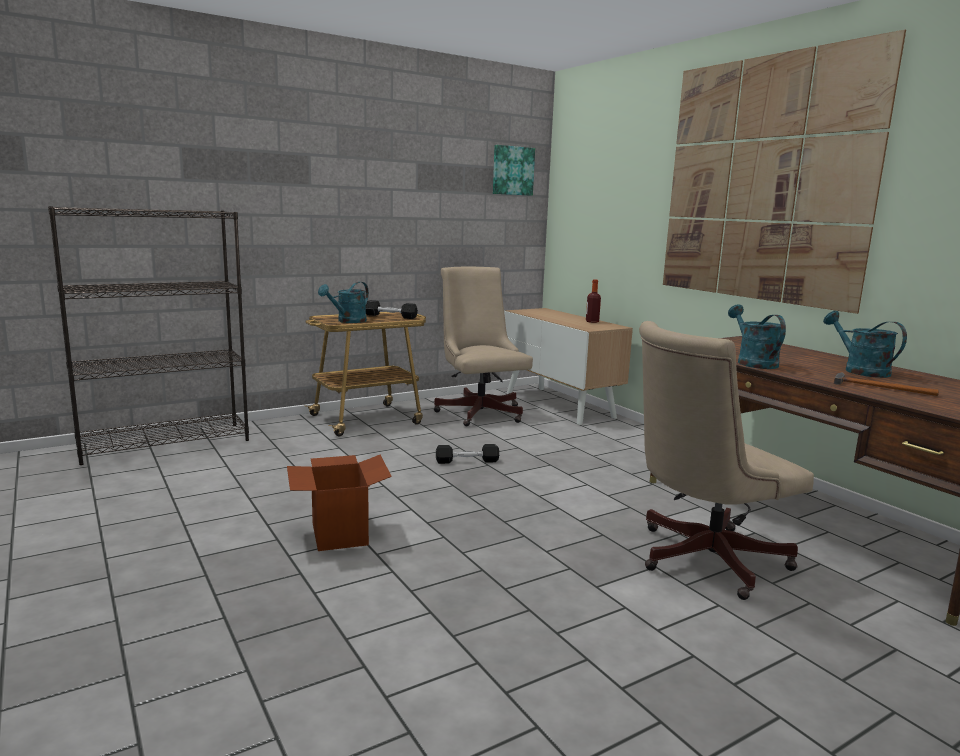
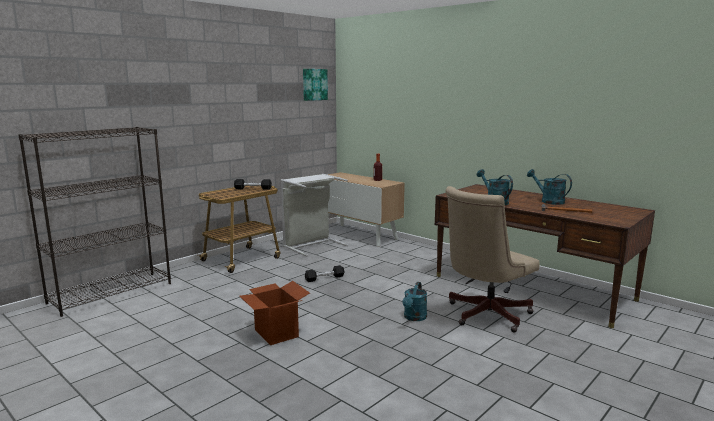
camera: 15 degrees left, 0 degrees up
(348, 321) = (228, 195): turquoise watering can -> turquoise watering can (414, 318)
(479, 411) = (311, 245): beige office chair -> grey laundry basket
(764, 180) = (481, 93): picture -> none

